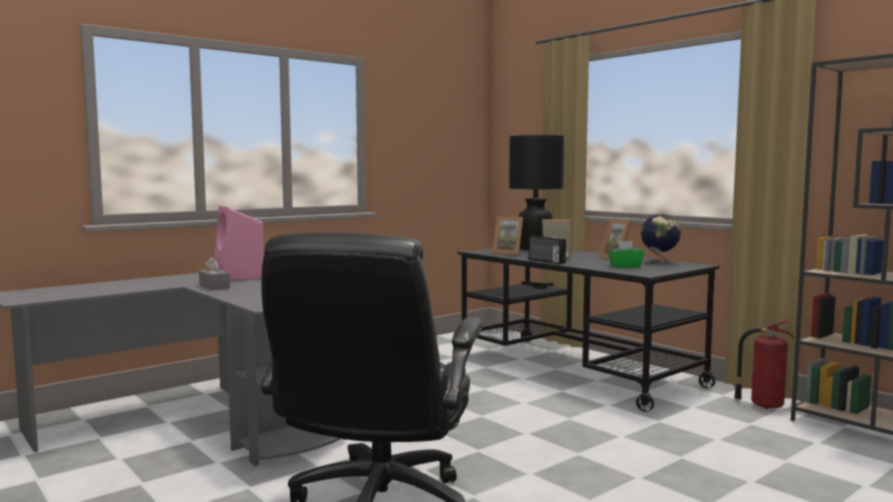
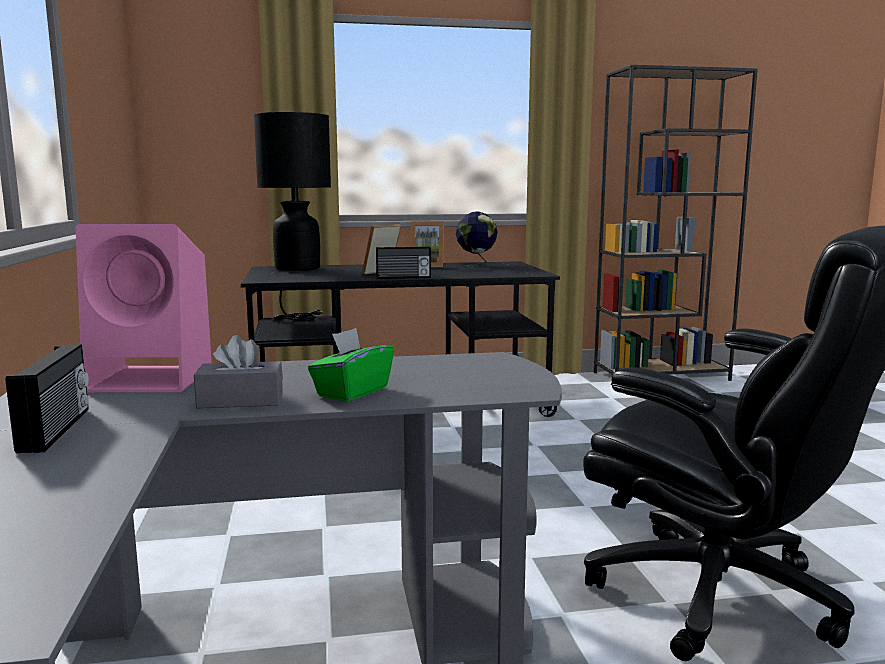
camera: 60 degrees left, 5 degrees up
(164, 281) = (58, 429): none -> radio
(508, 253) = (309, 276): picture frame -> none
(625, 266) = (483, 271): green tissue box -> green tissue box (352, 392)
(764, 405) = (575, 382): fire extinguisher -> none

